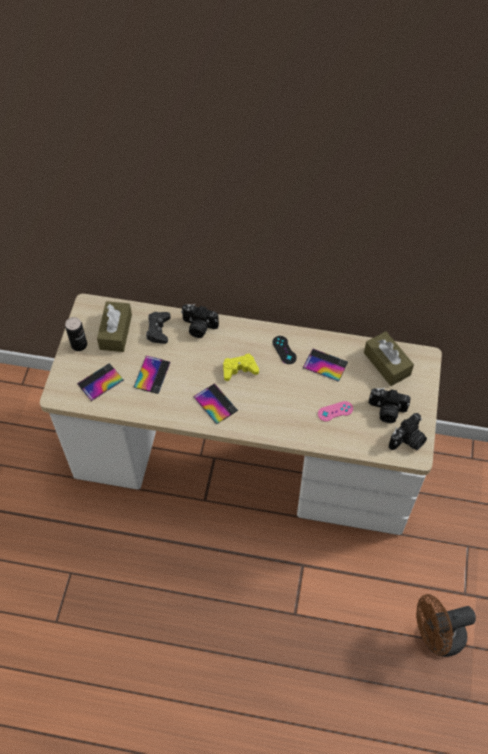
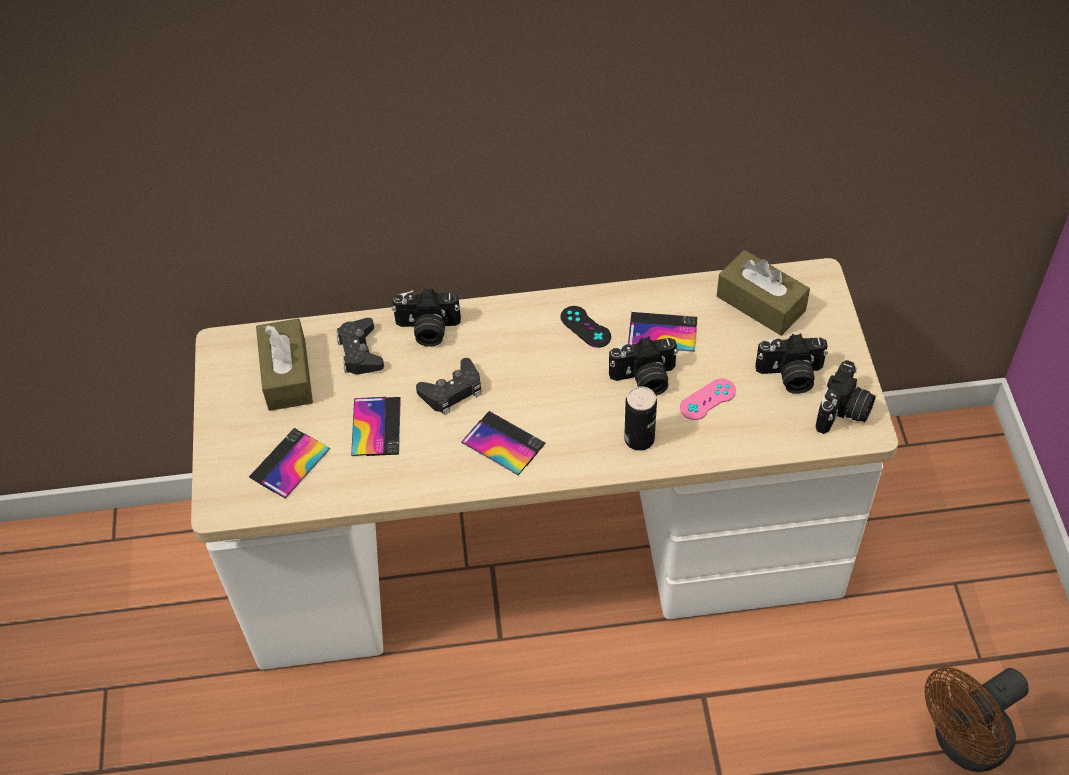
camera: 15 degrees left, 5 degrees down
(79, 345) = (229, 413): can -> can (639, 439)
(199, 366) = (452, 391): none -> black game controller
(239, 369) = (522, 377): yellow game controller -> none
(305, 389) = (644, 379): none -> camera

